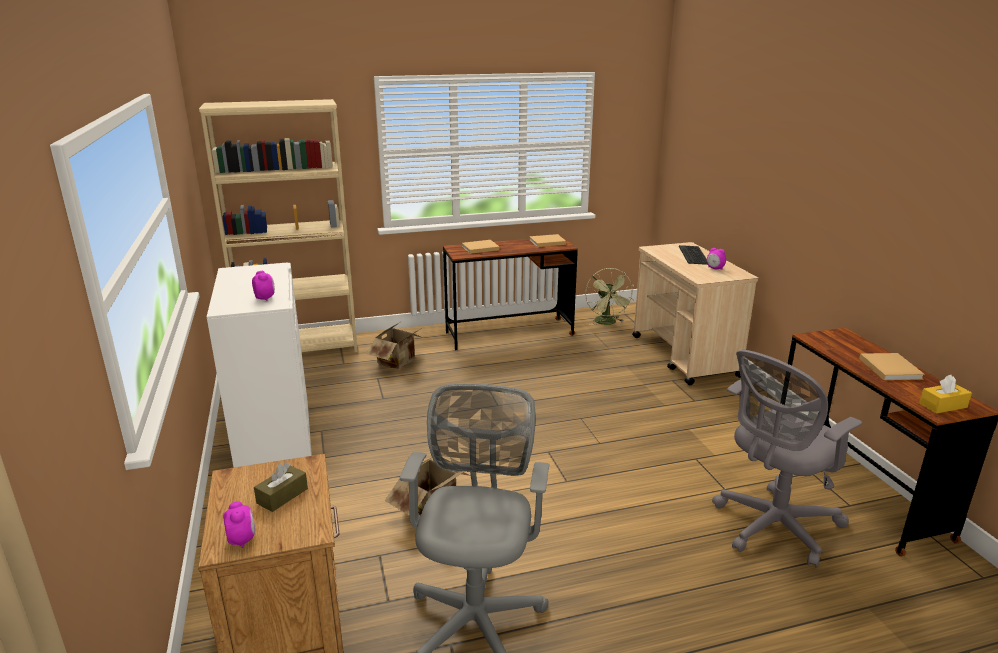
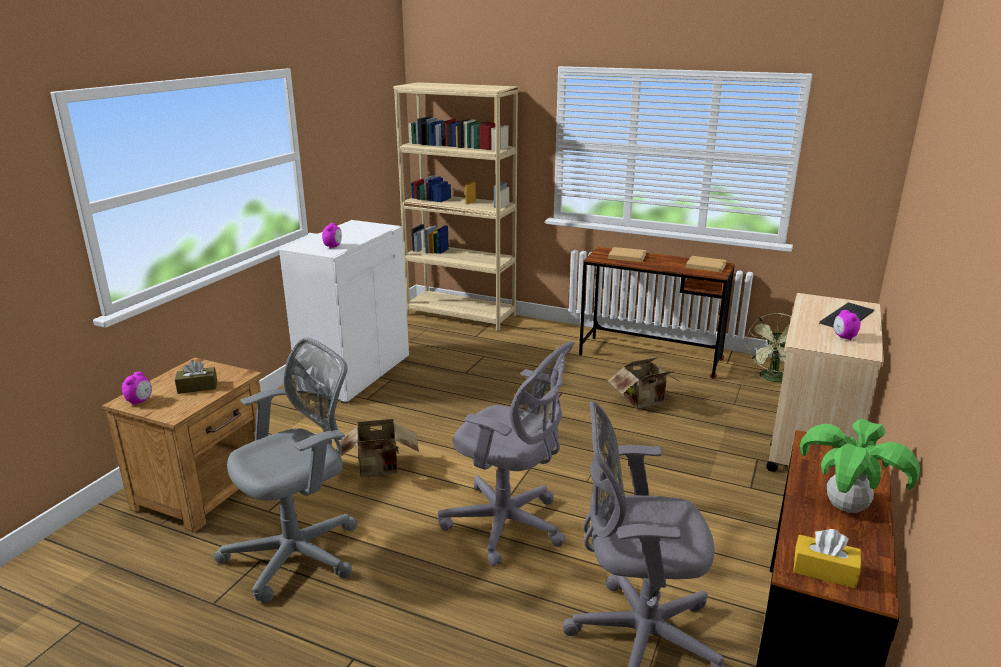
camera: 40 degrees right, 0 degrees up
(399, 362) = (518, 349): cardboard box -> cardboard box (645, 402)
(598, 501) = (508, 526): none -> grey office chair
(889, 368) = (845, 507): beige book -> potted plant

